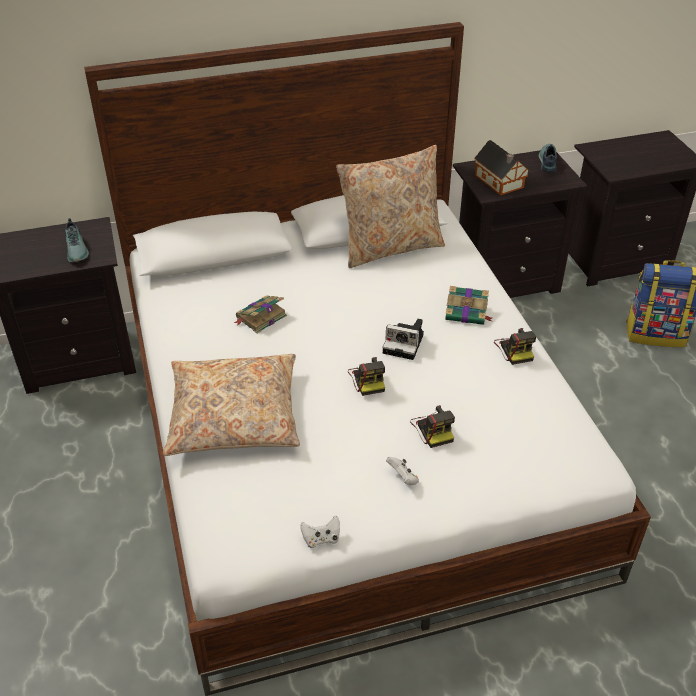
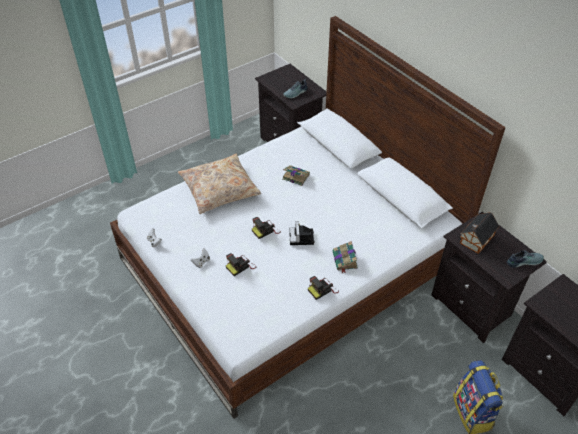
camera: 70 degrees right, 5 degrees up
(390, 247) = (389, 211): beige pillow -> none

